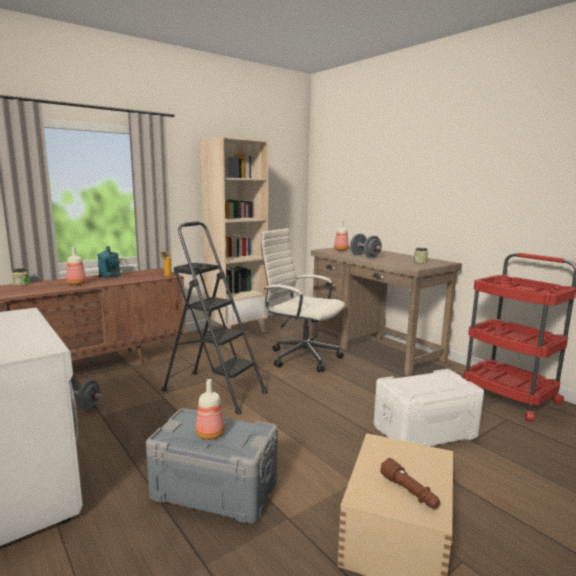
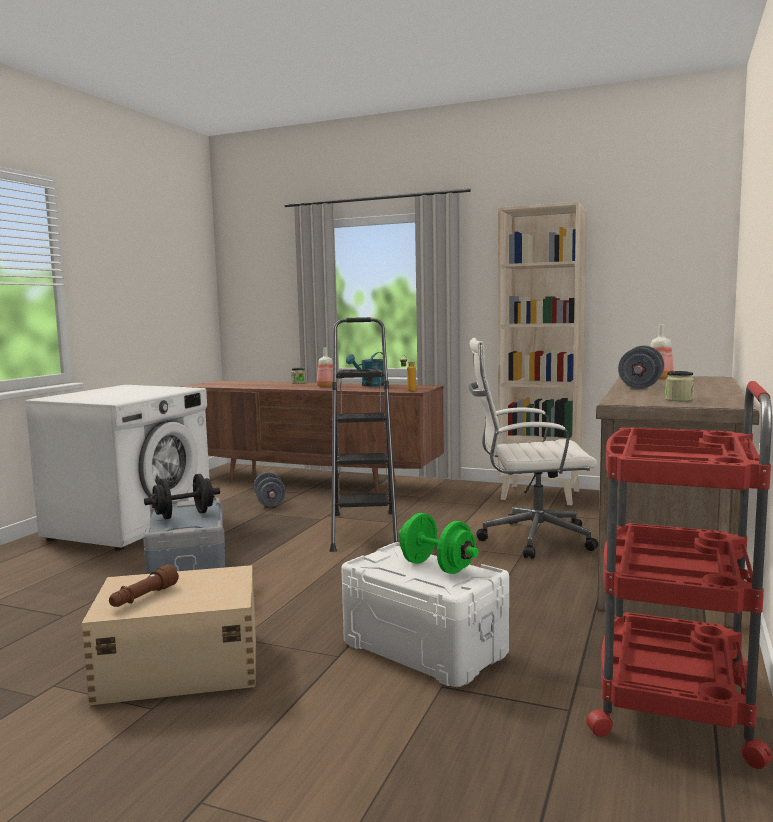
camera: 60 degrees right, 5 degrees down
(210, 434) = (184, 515): bottle -> black dumbbell
(301, 357) = (530, 539): white office chair -> white office chair turned 90 degrees counterclockwise
(426, 381) = (437, 567): none -> green dumbbell

